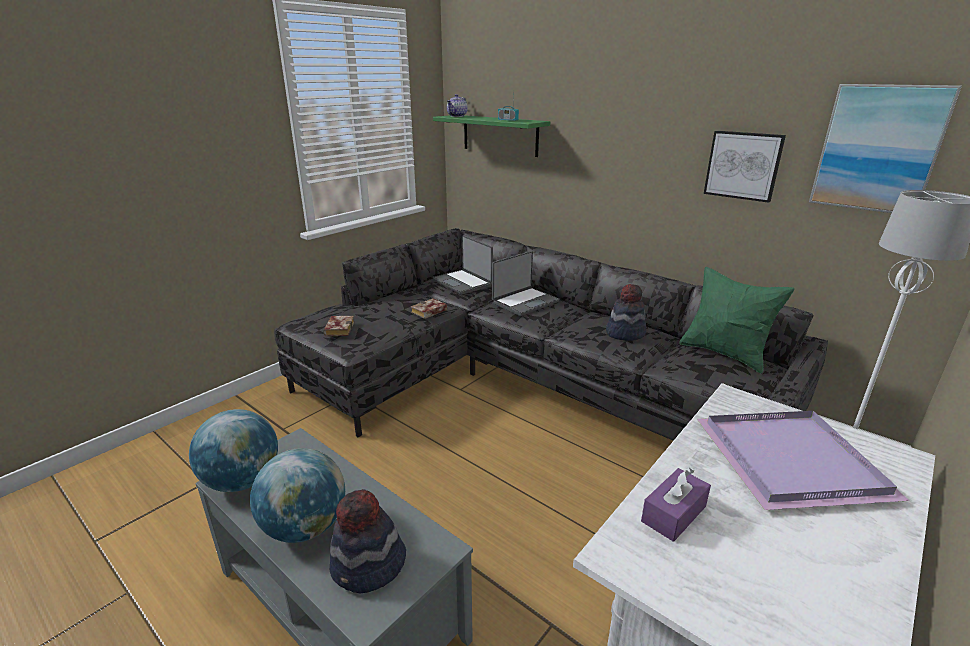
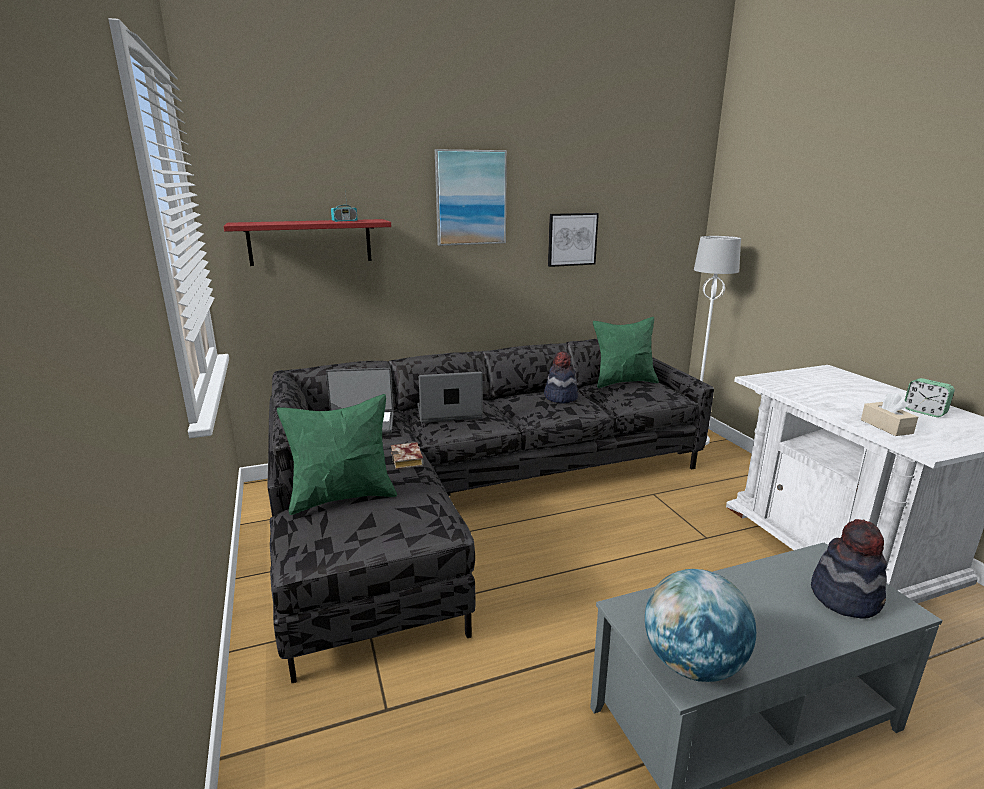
camera: 60 degrees left, 5 degrees down
(305, 527) = (787, 626): globe -> none
(339, 328) = (383, 521): book -> none
(361, 310) = (343, 497): none -> green pillow
(457, 116) = (249, 223): teapot -> none
(500, 135) = (310, 242): green shelf -> red shelf
(524, 302) = (449, 413): laptop -> laptop turned 90 degrees counterclockwise
(673, 514) = (886, 426): purple tissue box -> beige tissue box
(791, 458) = (829, 388): purple tray -> none
(812, 563) = (924, 412): none -> alarm clock
(878, 149) = (647, 216): picture -> picture (470, 198)

